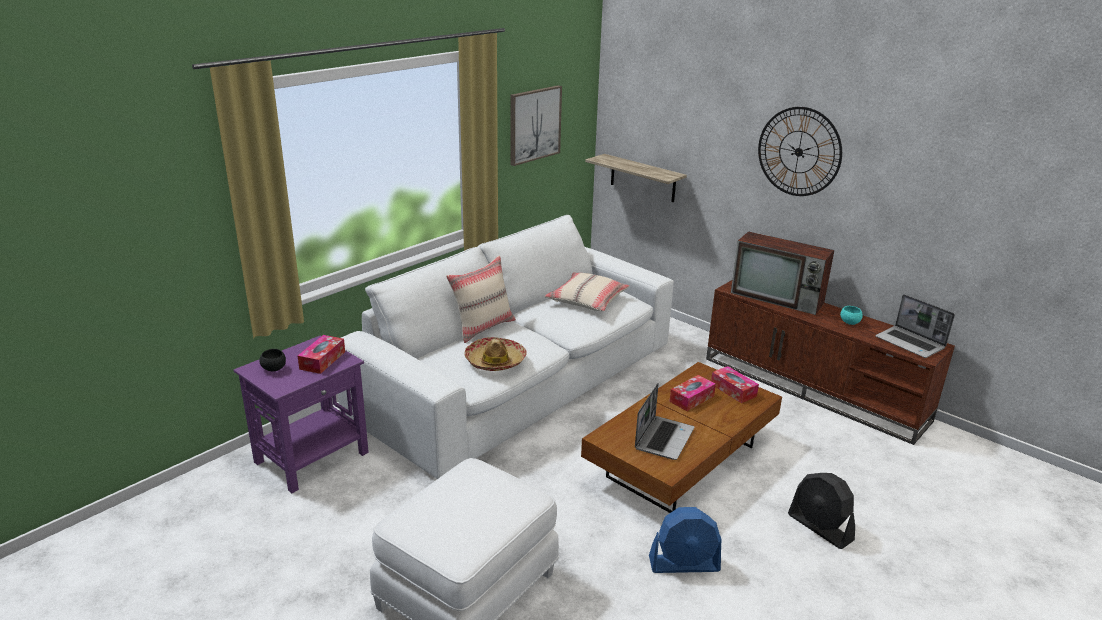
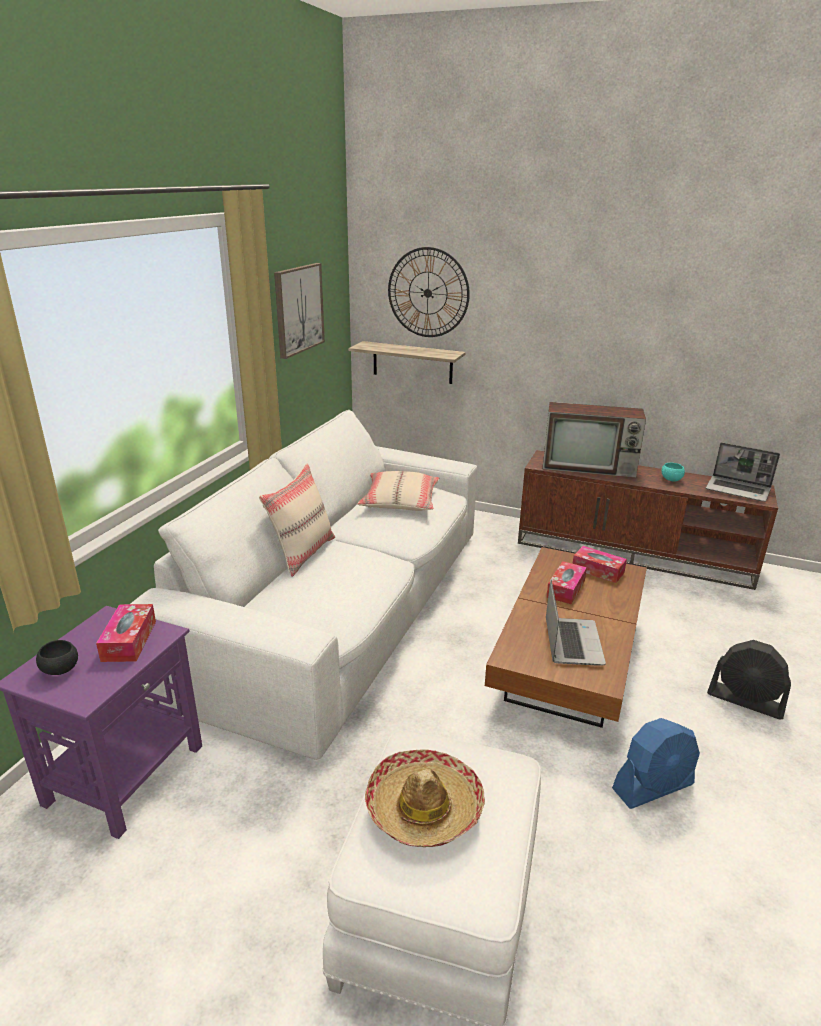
camera: 20 degrees left, 0 degrees up
(495, 361) = (345, 592): hat -> hat (424, 808)
(799, 152) = (595, 311): wall clock -> wall clock (428, 293)

